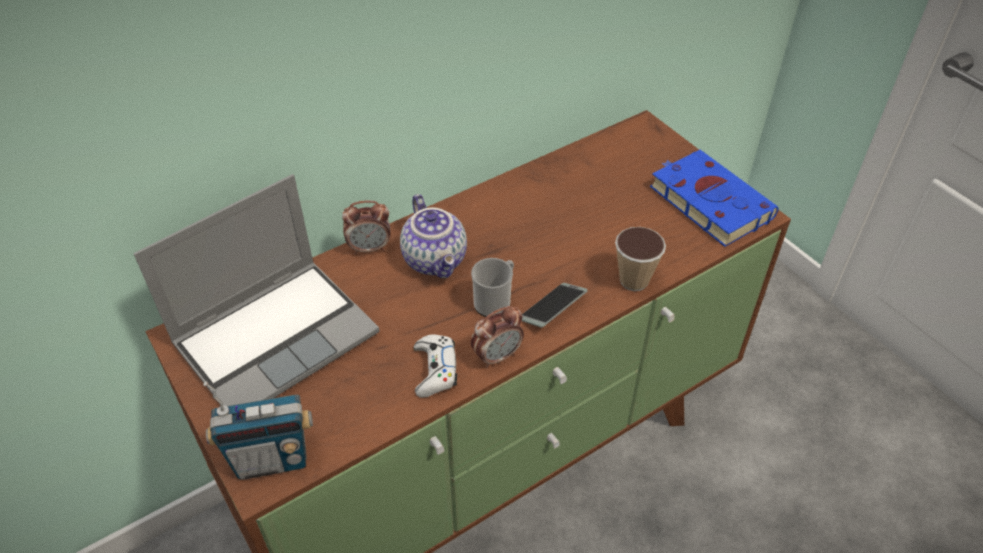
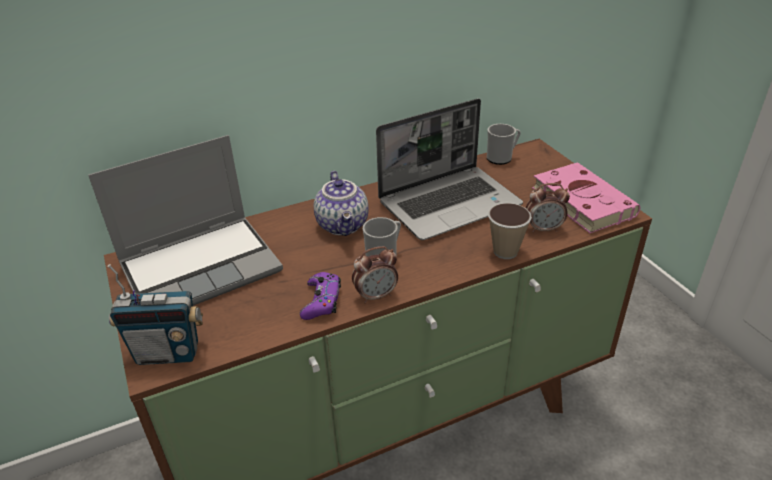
camera: 10 degrees right, 10 degrees down
(370, 248) = (293, 213): alarm clock -> alarm clock (544, 229)
(435, 370) = (321, 301): white game controller -> purple game controller
(552, 309) = (431, 266): phone -> none
(557, 217) = (450, 203): none -> laptop
(607, 143) = (502, 158): none -> mug
(707, 201) = (580, 201): blue book -> pink book

